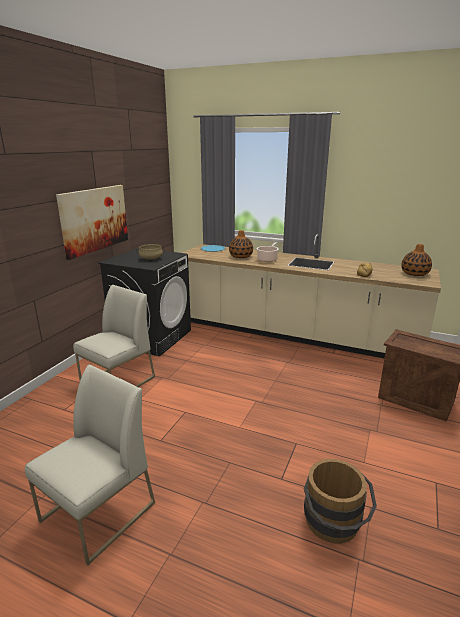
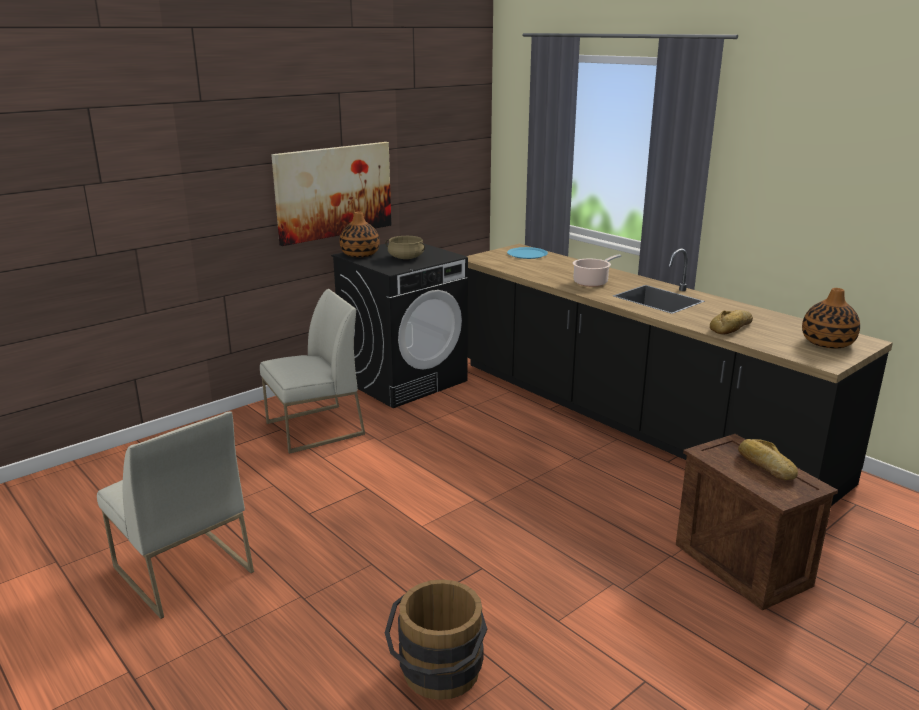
camera: 25 degrees right, 0 degrees up
(98, 513) = (181, 569): white chair -> white chair turned 75 degrees clockwise
(240, 256) = (555, 271): vase -> vase (360, 254)
(295, 334) = (629, 418): beige counter -> black counter
(428, 342) = (765, 465): none -> bread

